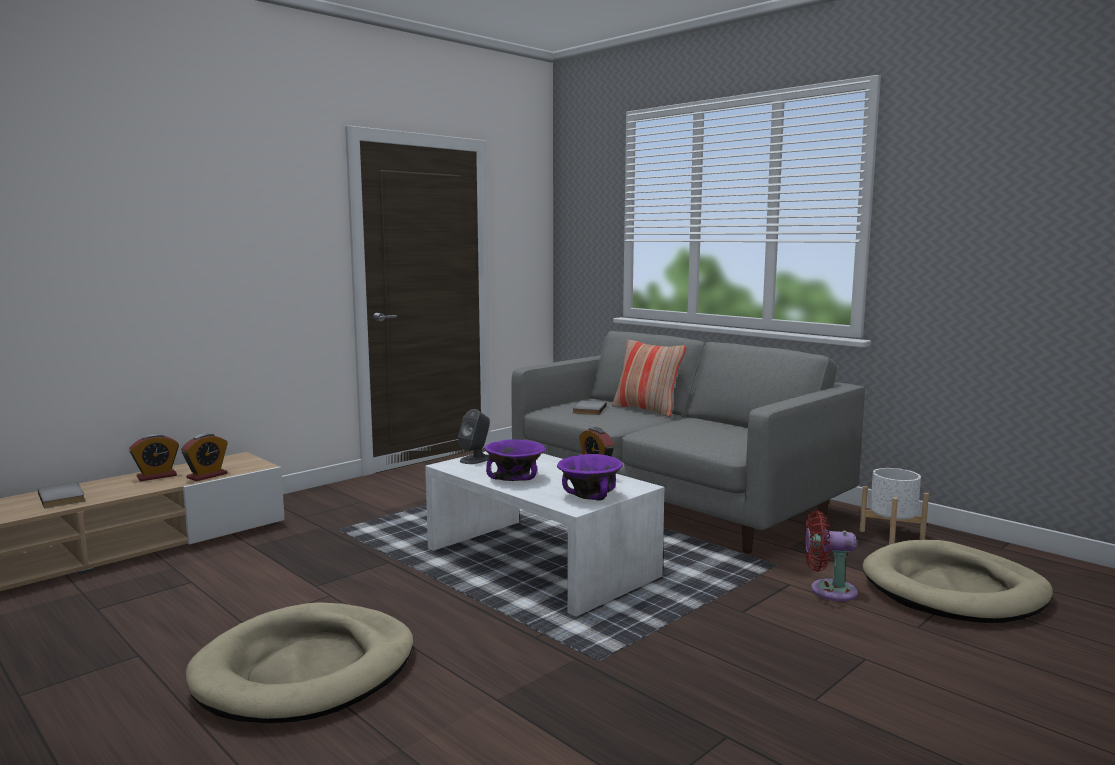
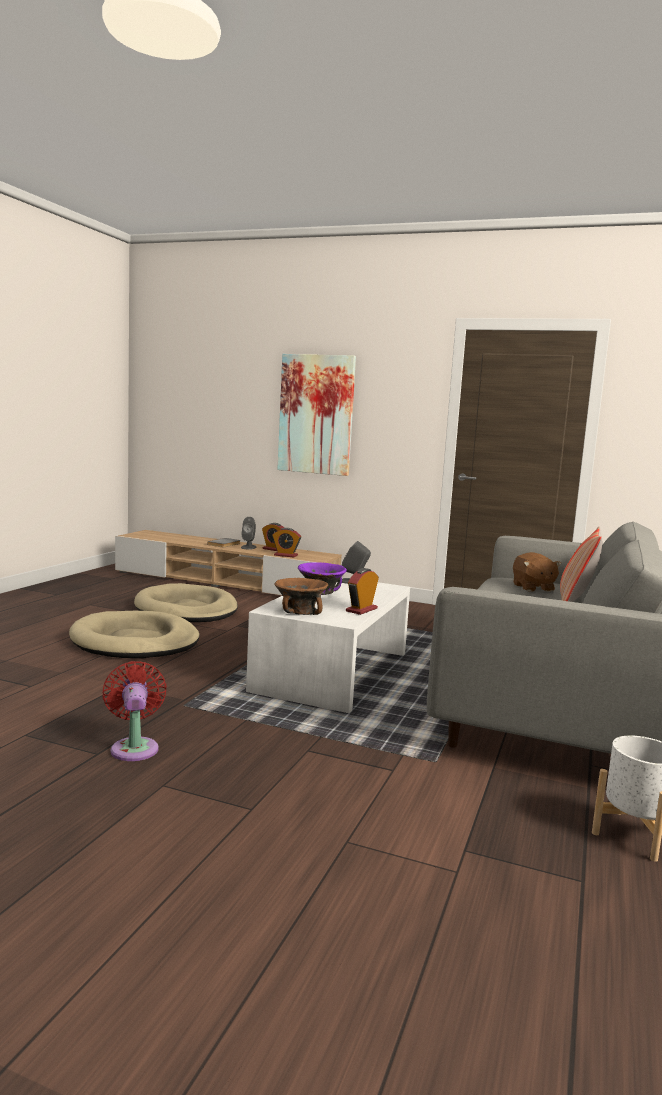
camera: 65 degrees right, 0 degrees up
(114, 487) = (248, 547): none -> grey speaker
(170, 255) = (316, 414): none -> picture
(588, 409) = (532, 588): grey book -> brown plush toy
(590, 496) = (300, 611): purple bowl -> brown bowl
(828, 591) = (396, 790): red fan -> red fan (134, 747)
(954, 589) = (485, 874): beige dog bed -> beige dog bed (186, 609)

